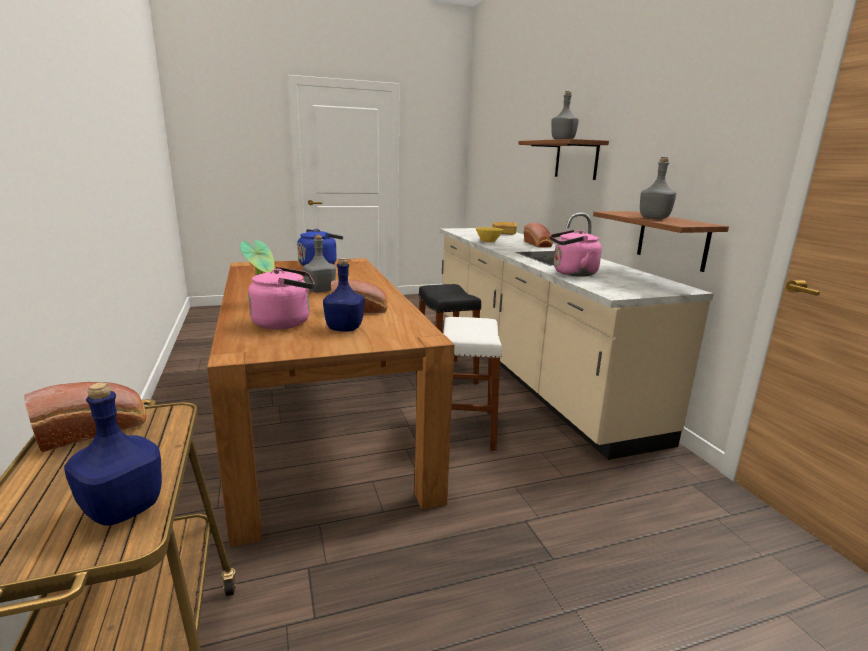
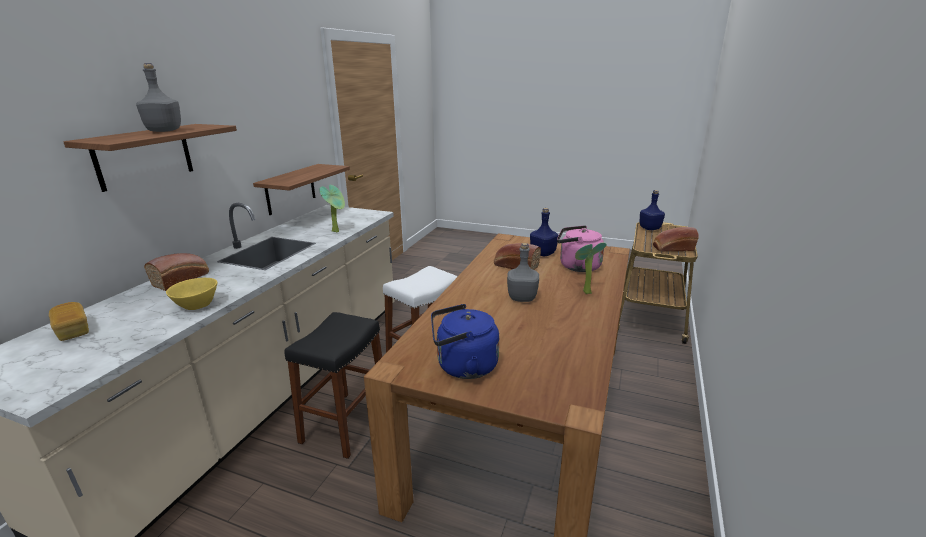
camera: 140 degrees left, 5 degrees up
(572, 273) = (337, 231): pink kettle -> potted plant
(655, 218) = (313, 172): grey bottle -> none

